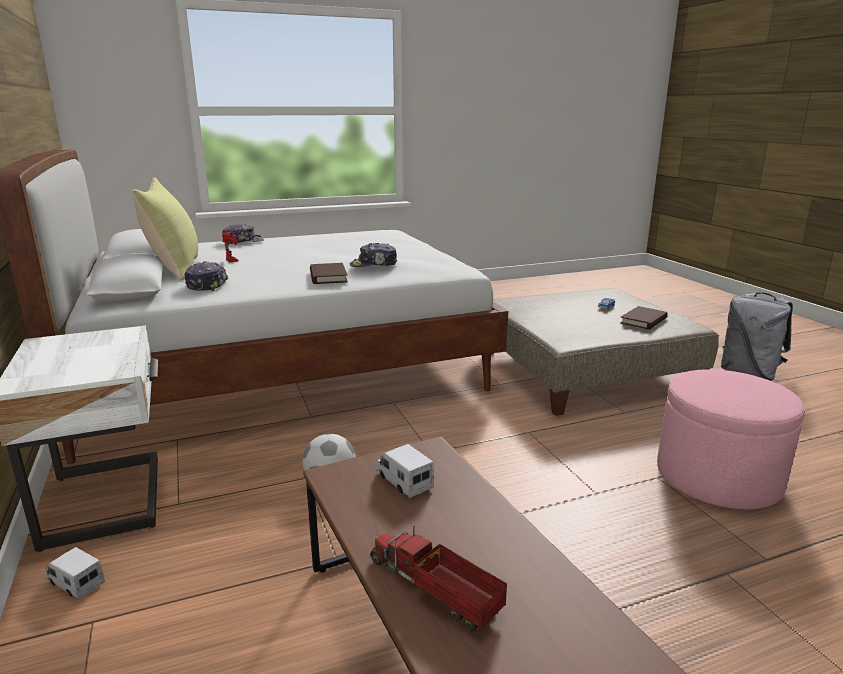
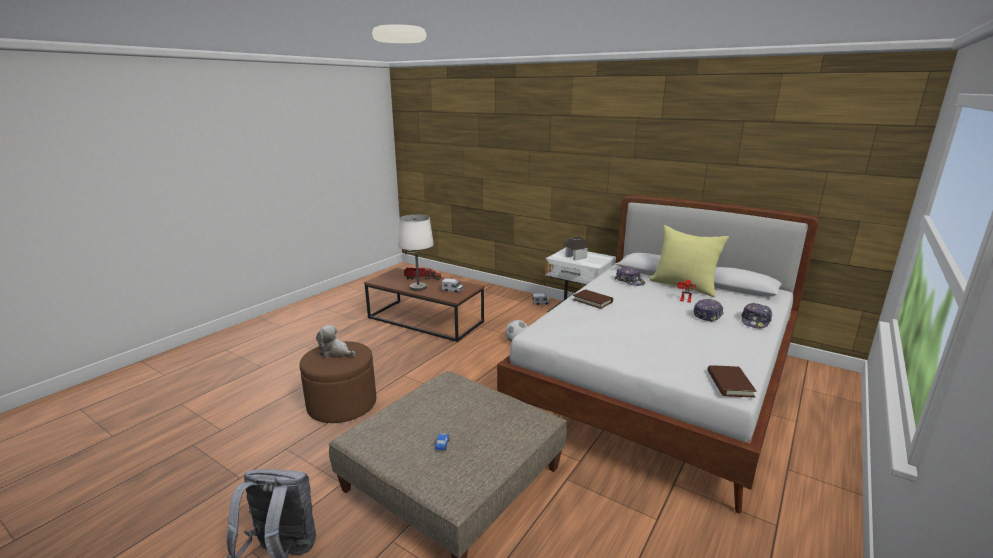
camera: 145 degrees right, 0 degrees up
(87, 358) = (575, 257): none -> toy house
(374, 265) = (590, 314): cap -> cap (707, 315)
(487, 534) = (418, 287): none -> white table lamp
(643, 321) = (399, 431): brown book -> brown book (729, 383)
(717, 477) = (342, 404): pink ottoman -> brown ottoman
(736, 391) = (335, 353): none -> plush toy

